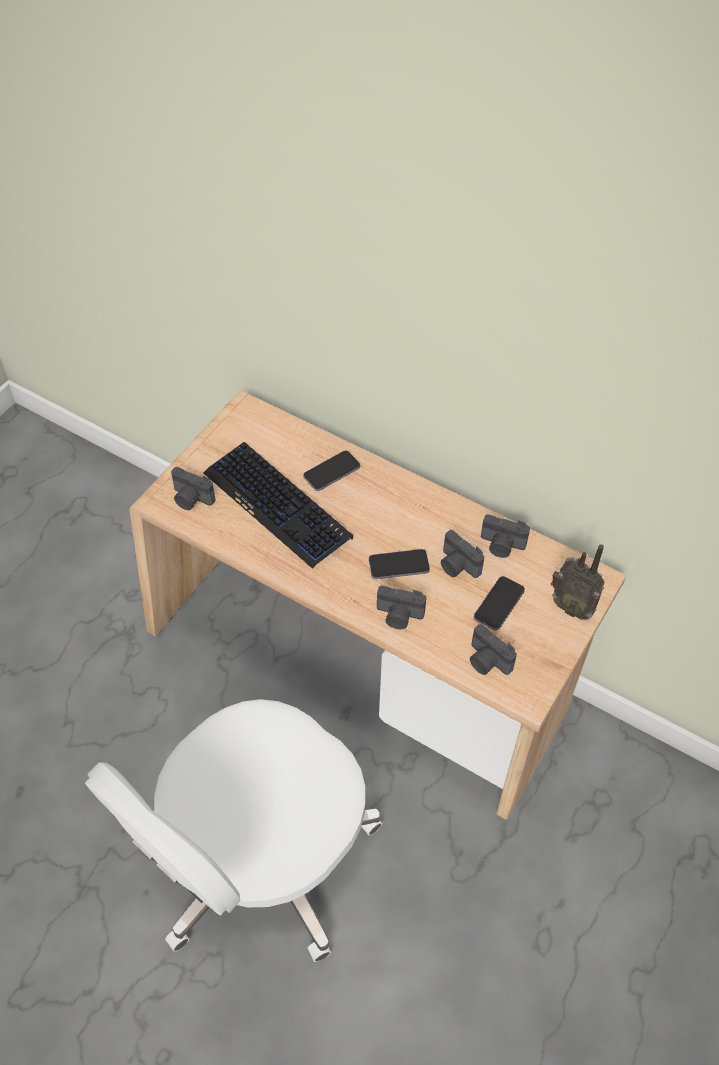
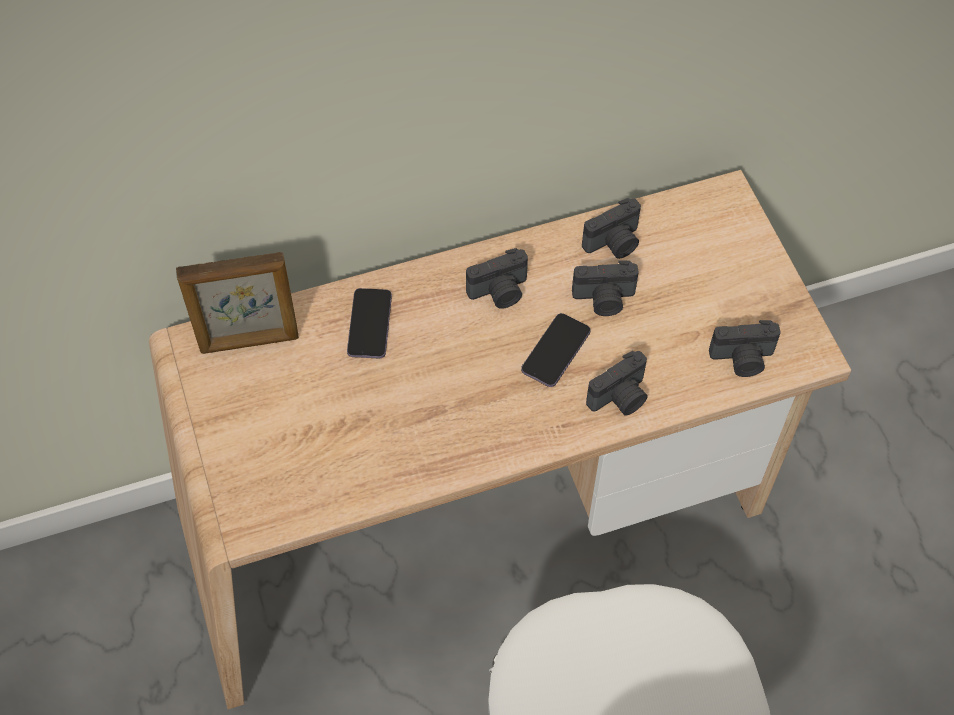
camera: 50 degrees left, 5 degrees up
(191, 499) = (268, 493): camera -> camera (500, 292)
(271, 430) = (249, 342): none -> picture frame
(278, 505) = (365, 409): keyboard -> none
(499, 604) = (683, 299): phone -> none
(571, 606) = (739, 241): radio -> none

